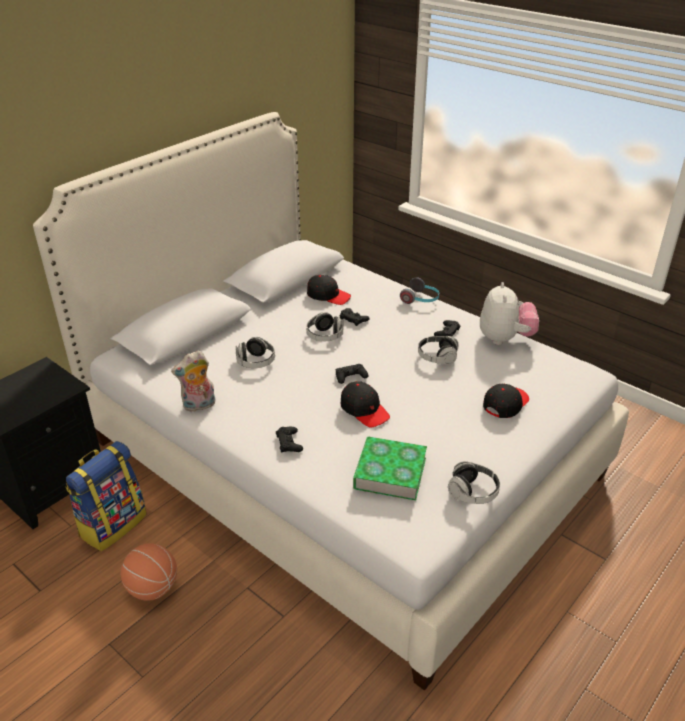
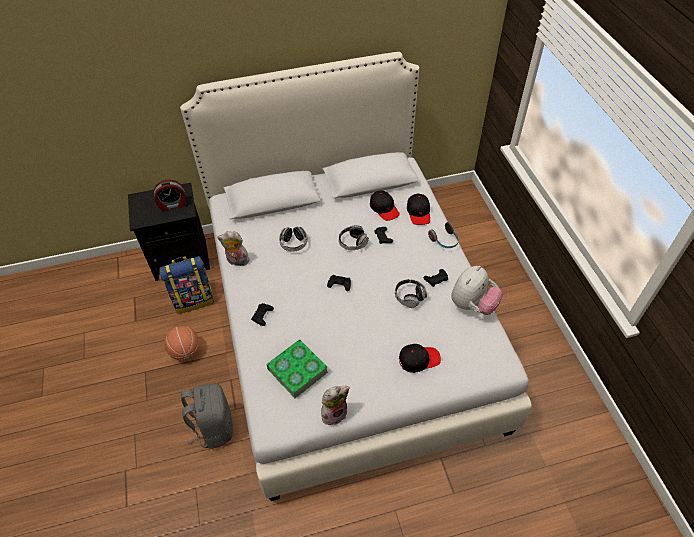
camera: 35 degrees right, 15 degrees up
(42, 387) = (173, 205): none -> alarm clock
(272, 653) = (214, 427): none -> grey backpack
(364, 410) = (324, 315): black cap -> black cap (419, 212)
(473, 492) = (334, 413): headphones -> plush toy

